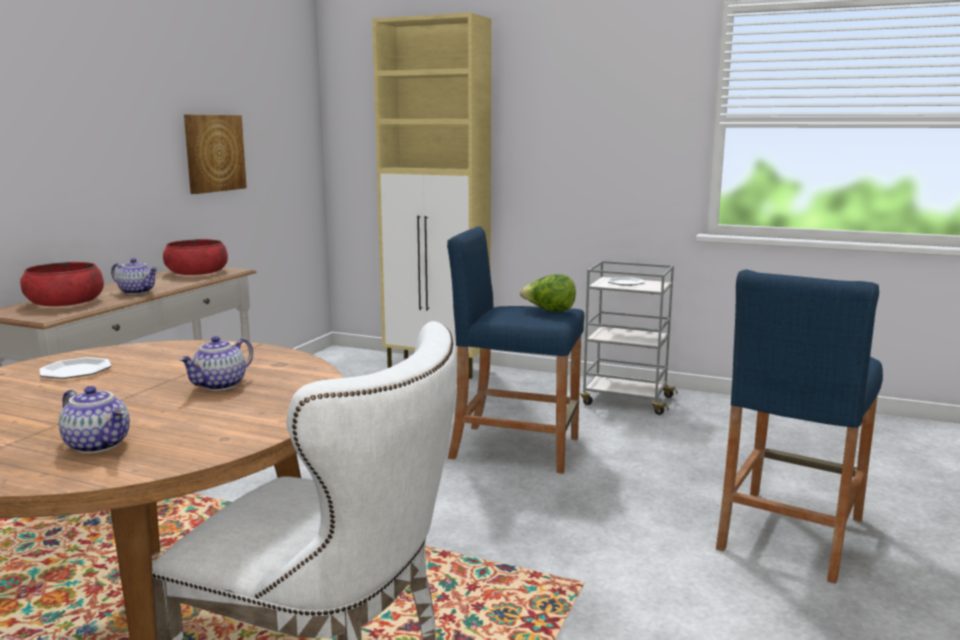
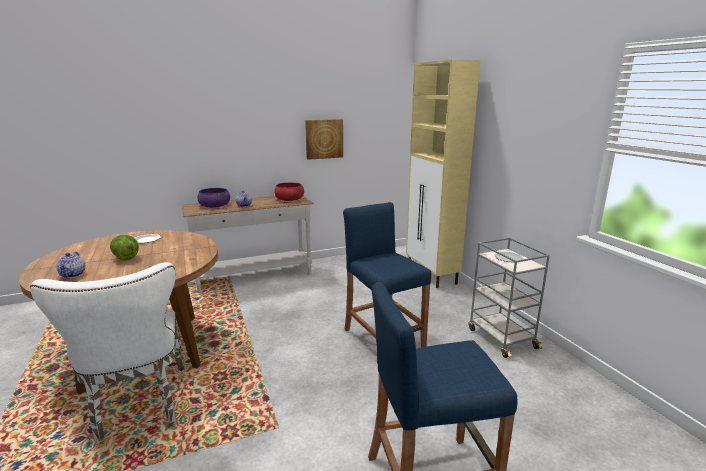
camera: 45 degrees right, 5 degrees up
(65, 302) = (214, 205): red bowl -> purple bowl
(220, 385) = (154, 262): teapot -> none
(549, 311) = (399, 265): lettuce -> lettuce (125, 257)

